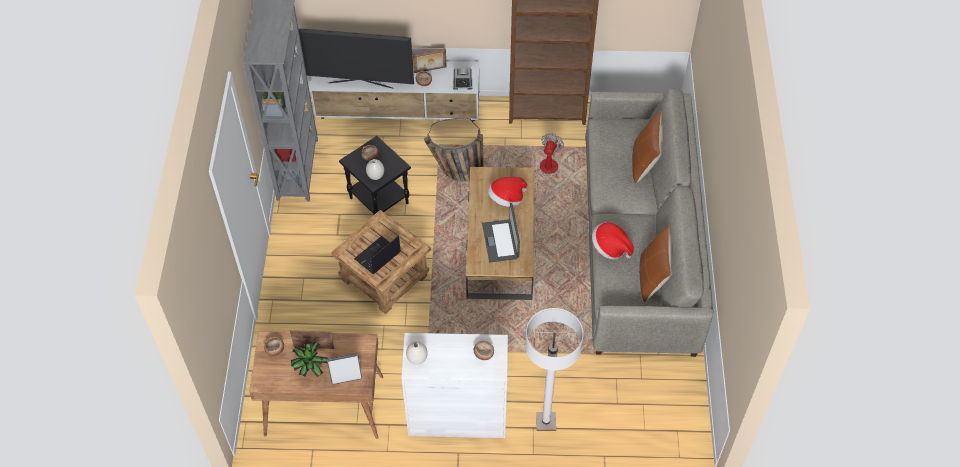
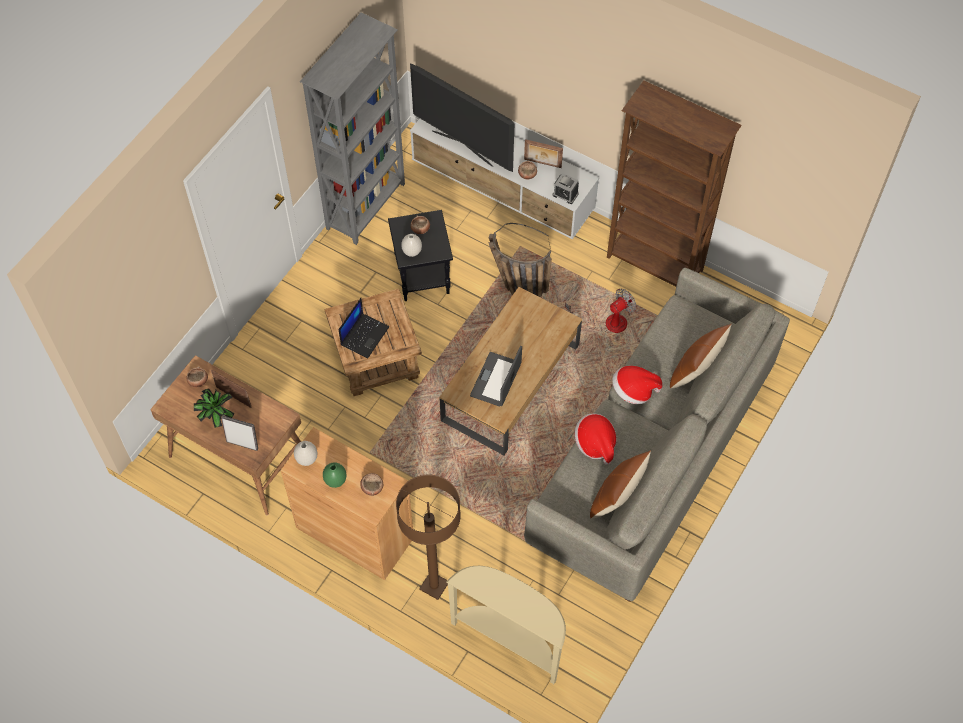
camera: 30 degrees right, 5 degrees up
(377, 256) = (364, 335): laptop -> laptop turned 135 degrees clockwise
(451, 363) = (335, 481): none -> green vase
(457, 415) = (355, 532): white cabinet -> brown cabinet
(506, 199) = (532, 339): hat -> hat (633, 391)
(546, 422) = (434, 586): white floor lamp -> brown floor lamp
(630, 431) = (510, 640): none -> beige console table

